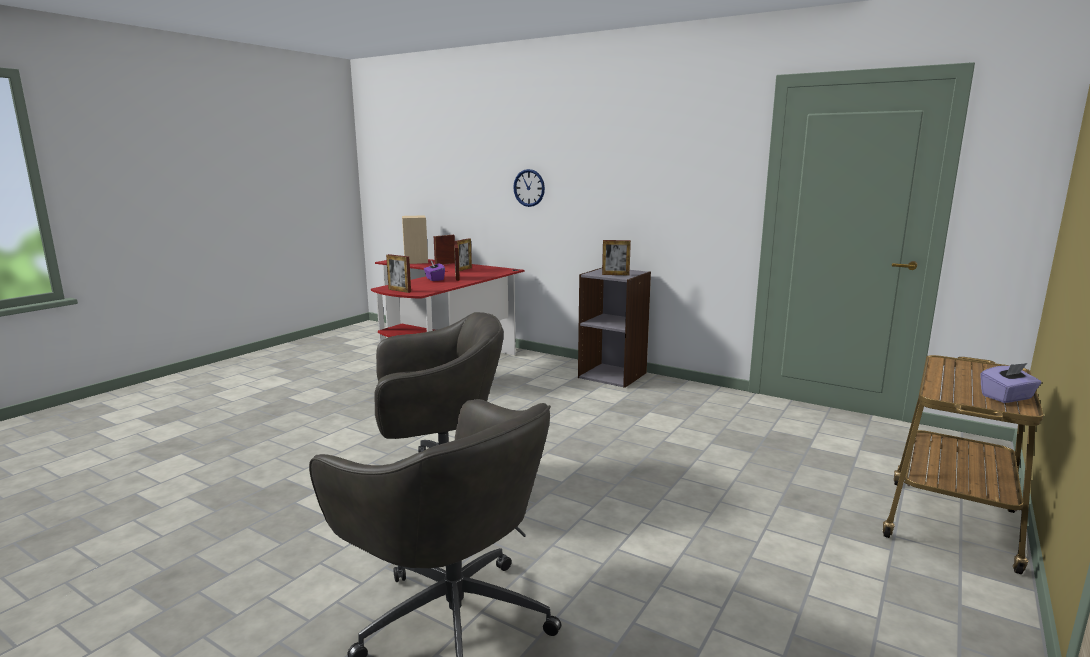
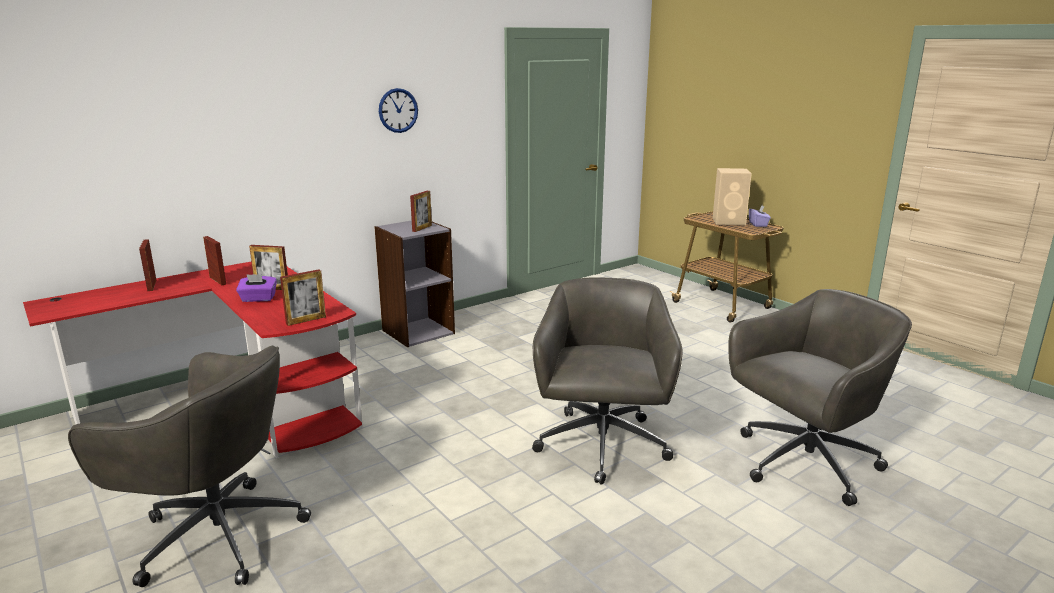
camera: 70 degrees left, 5 degrees up
(297, 386) = (215, 534): none -> grey office chair
(416, 261) = (93, 299): beige speaker -> beige speaker (729, 221)
(529, 188) = (263, 152): wall clock -> wall clock (398, 110)

